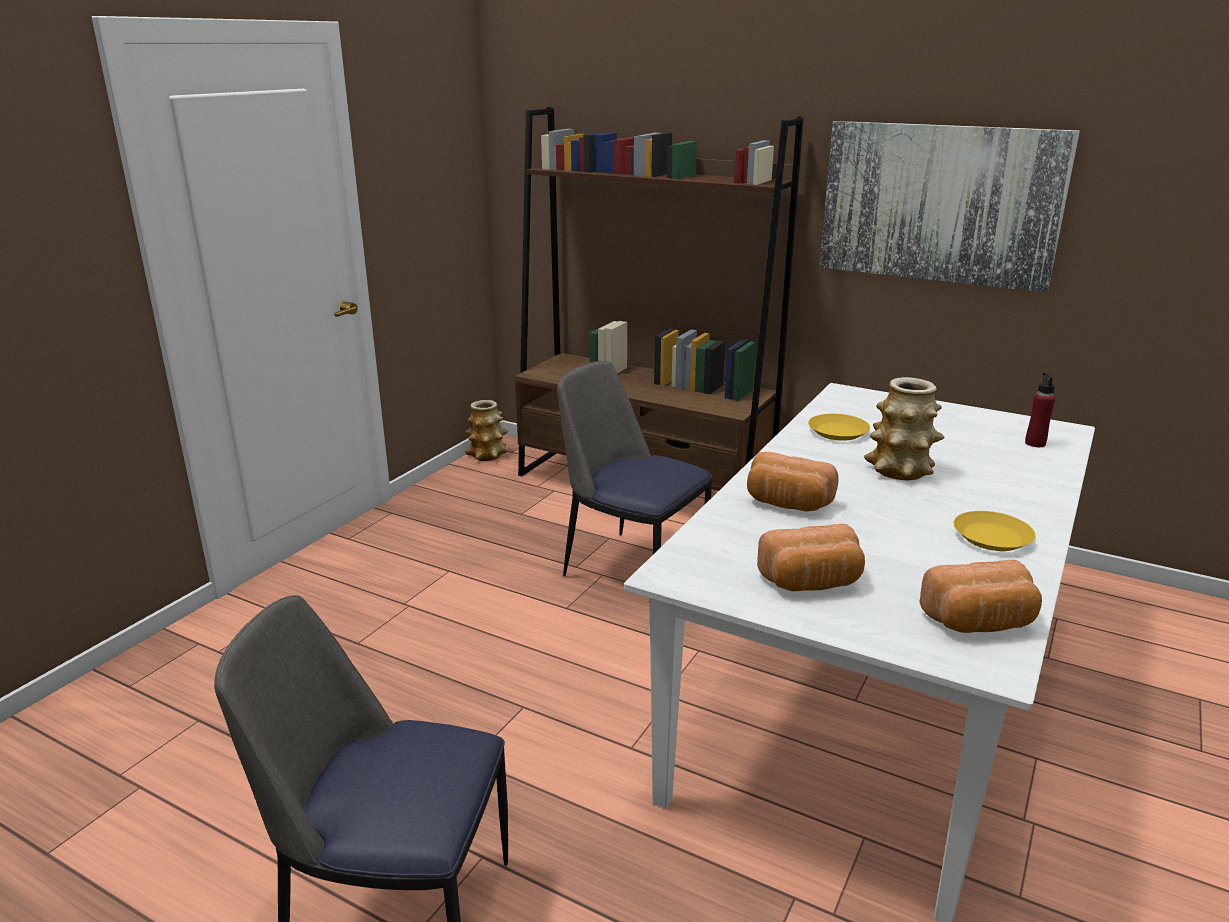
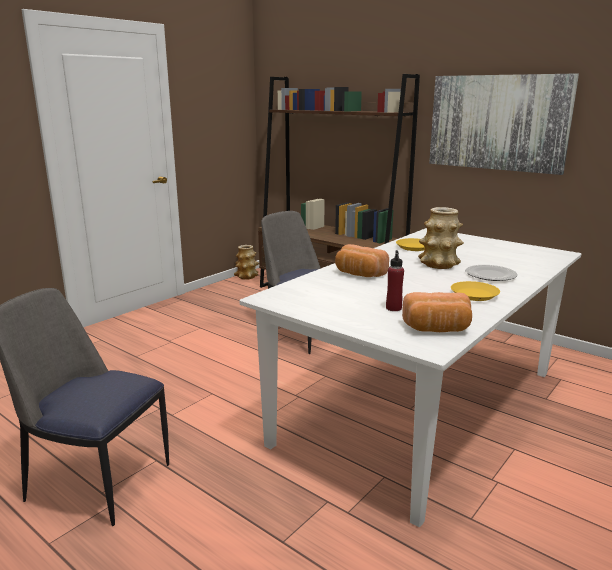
camera: 10 degrees right, 5 degrees down
(812, 582) = (347, 306): bread -> none
(990, 489) = (490, 275): none -> plate
(1035, 443) = (535, 258): red bottle -> red bottle (393, 308)

